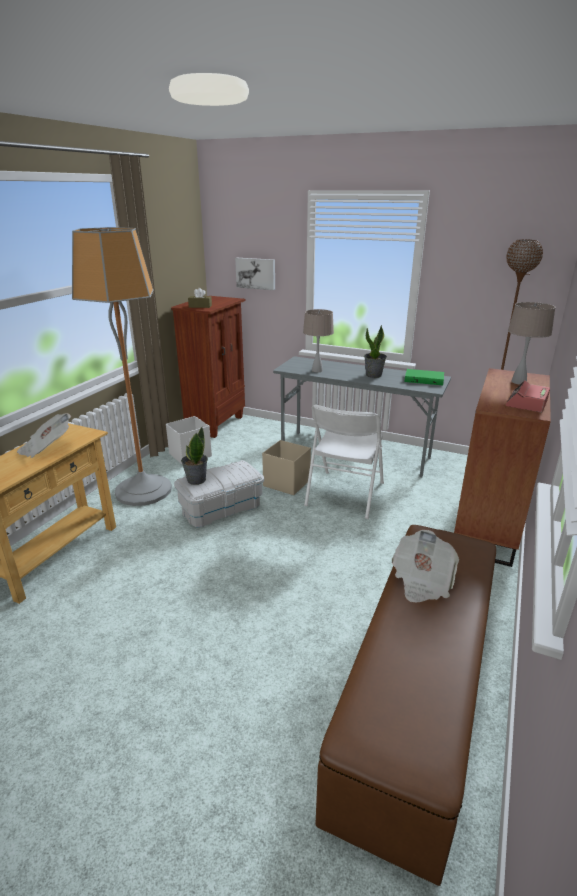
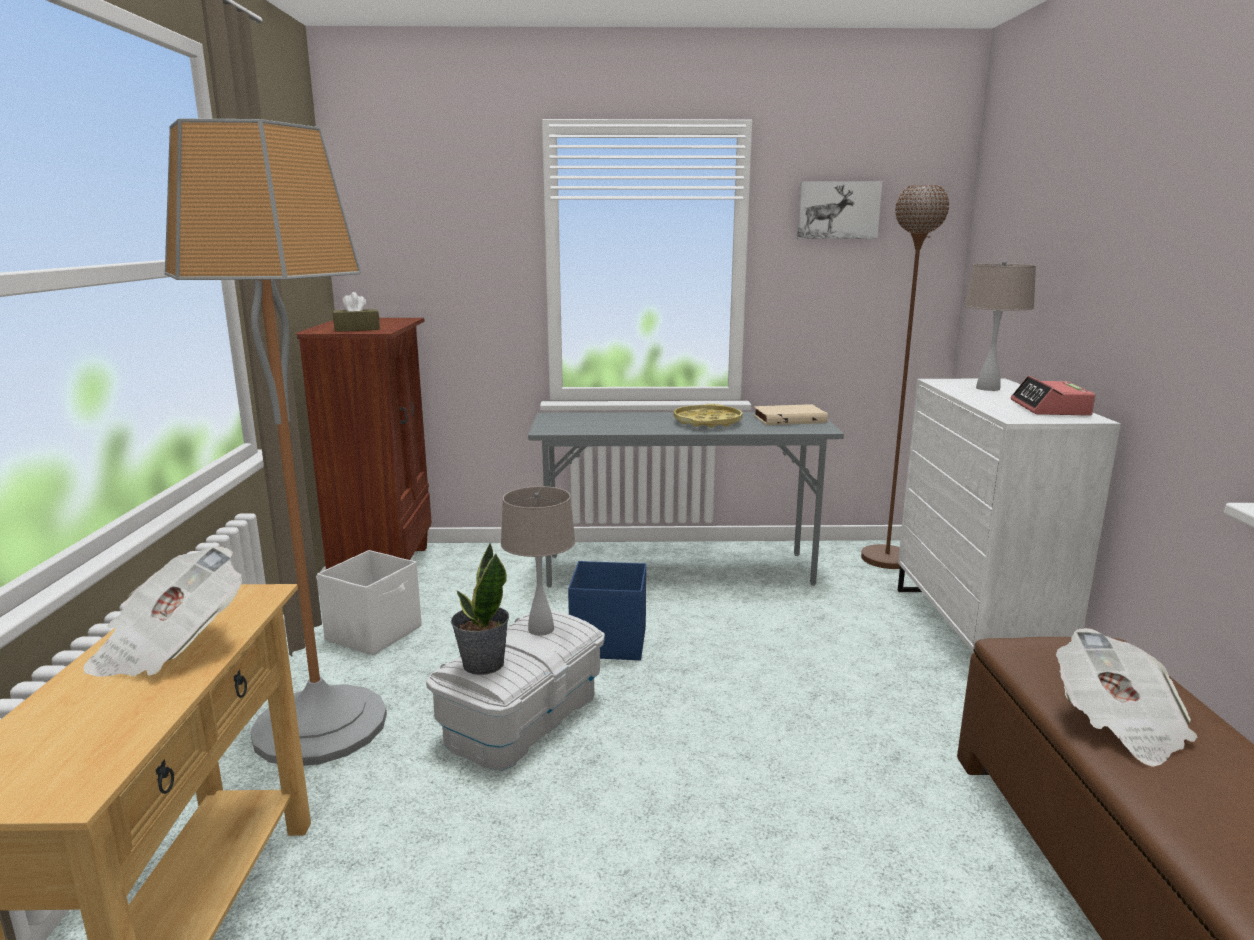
camera: 25 degrees left, 10 degrees down
(256, 273) = (443, 269): picture -> picture (838, 210)
(286, 483) = (607, 642): beige storage box -> blue storage box
(317, 370) = (607, 426): beige table lamp -> beige table lamp (541, 629)
(345, 494) = (724, 637): white chair -> none
(374, 375) = (707, 422): potted plant -> yellow tray
(424, 379) = (789, 419): green book -> beige book
(488, 525) = (975, 633): brown dresser -> white dresser

